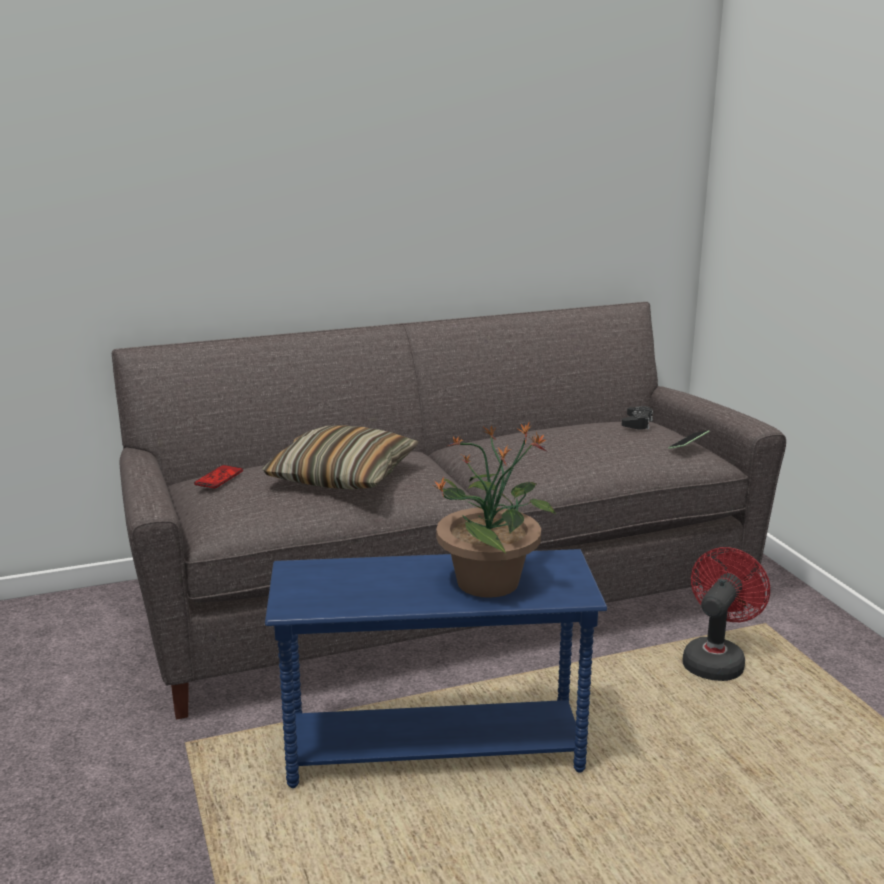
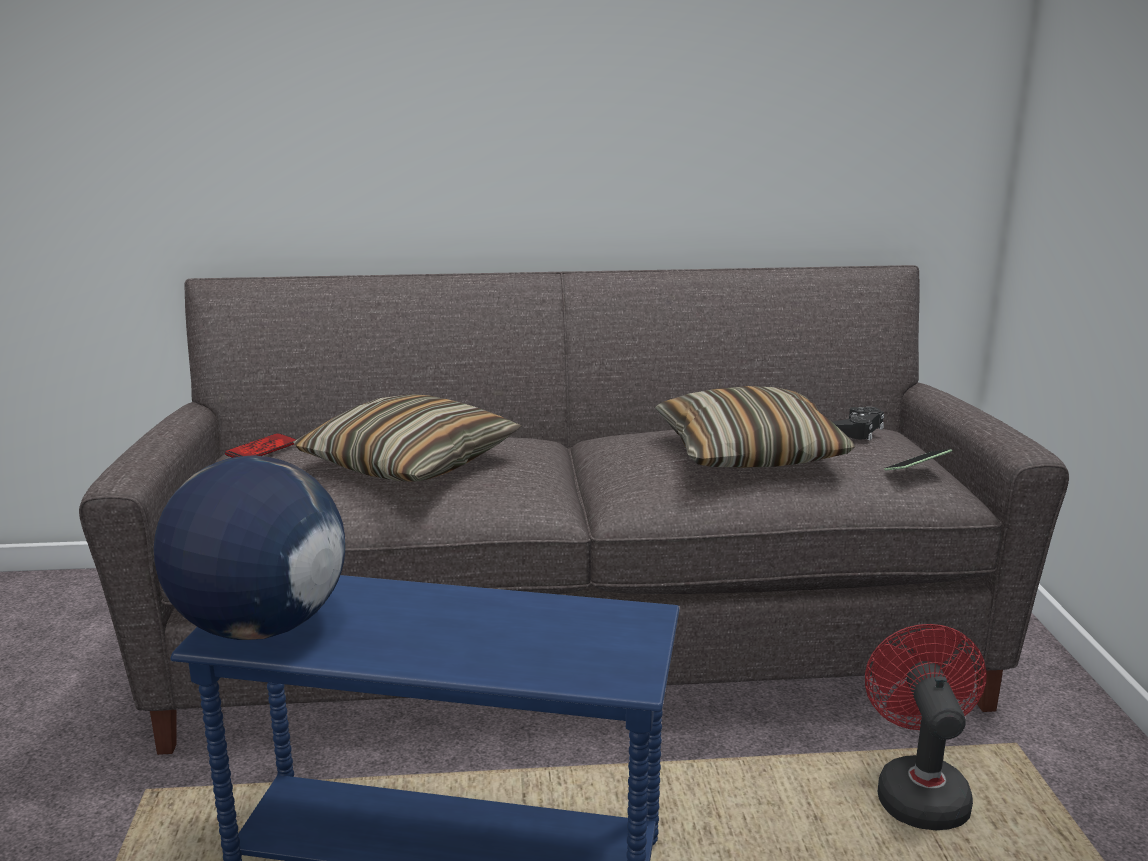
camera: 15 degrees right, 0 degrees up
(314, 597) = (260, 627): none -> globe
(489, 581) = (512, 638): potted plant -> none
(574, 445) = (749, 452): none -> pillow
(716, 660) = (918, 790): red fan -> red fan turned 45 degrees counterclockwise

